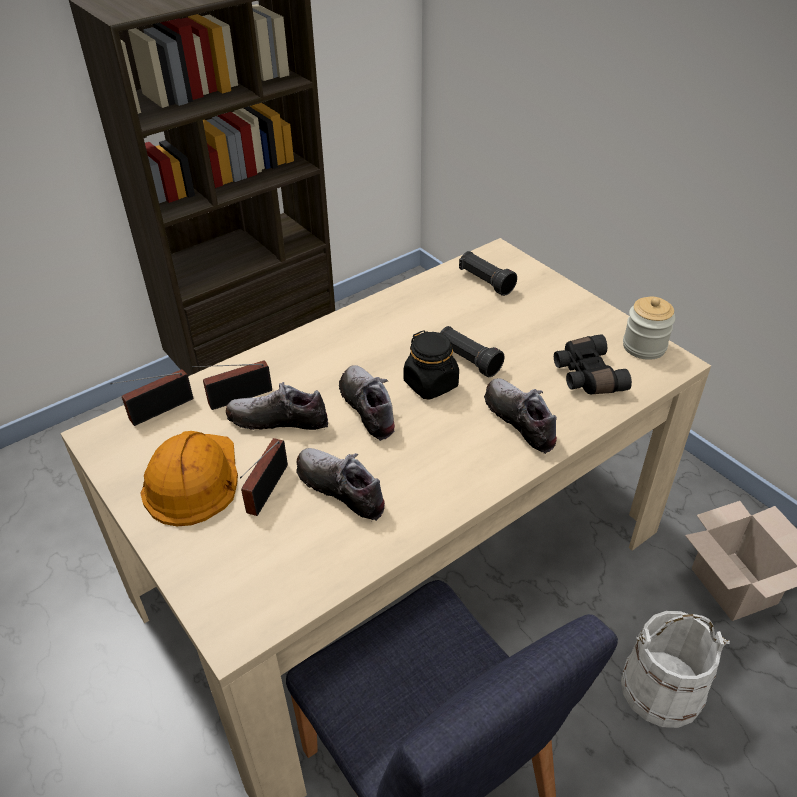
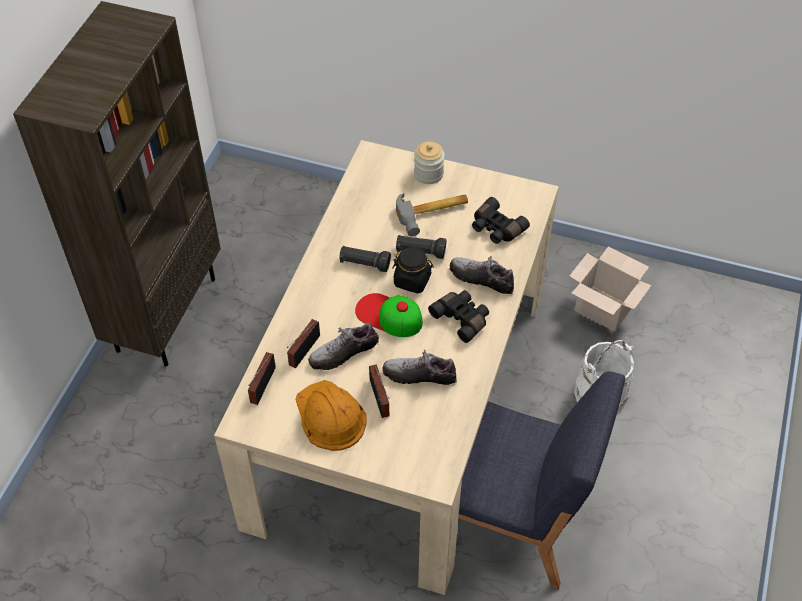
camera: 35 degrees left, 10 degrees up
(368, 407) = (389, 316): shoe -> cap
(454, 452) = (462, 319): none -> black binoculars
(485, 282) = (382, 184): black flashlight -> black flashlight (364, 264)
(519, 330) = (433, 213): none -> hammer
(644, 346) = (514, 190): jar -> jar (428, 174)

